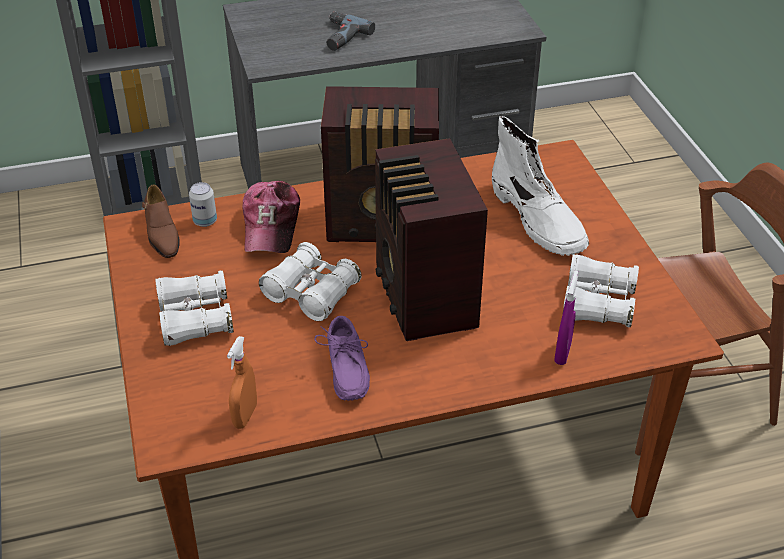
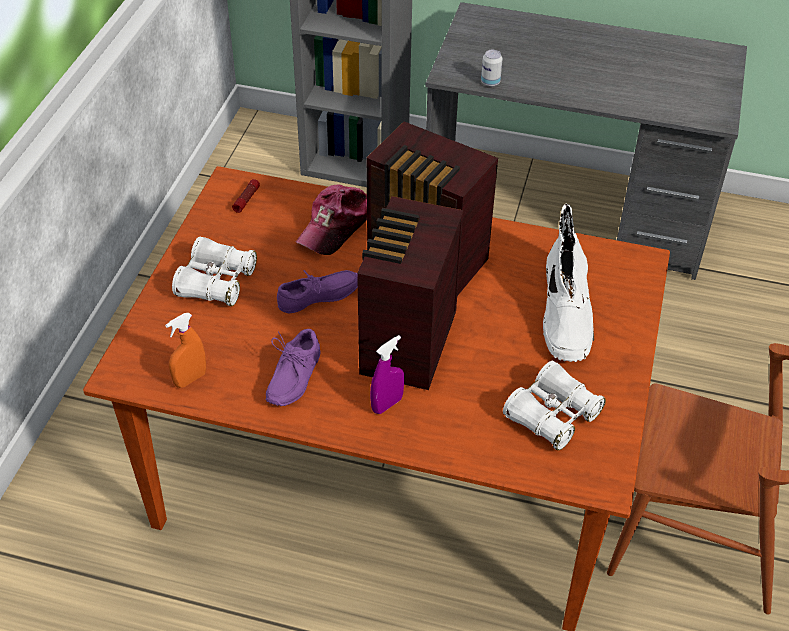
camera: 30 degrees right, 5 degrees up
(162, 234) = (246, 199): brown shoe -> flashlight
(205, 221) = (287, 201): can -> can (490, 82)
(311, 293) = (320, 299): white binoculars -> purple shoe
(339, 36) = (537, 68): power drill -> none
(562, 353) = (481, 445): purple spray bottle -> purple spray bottle (387, 404)

